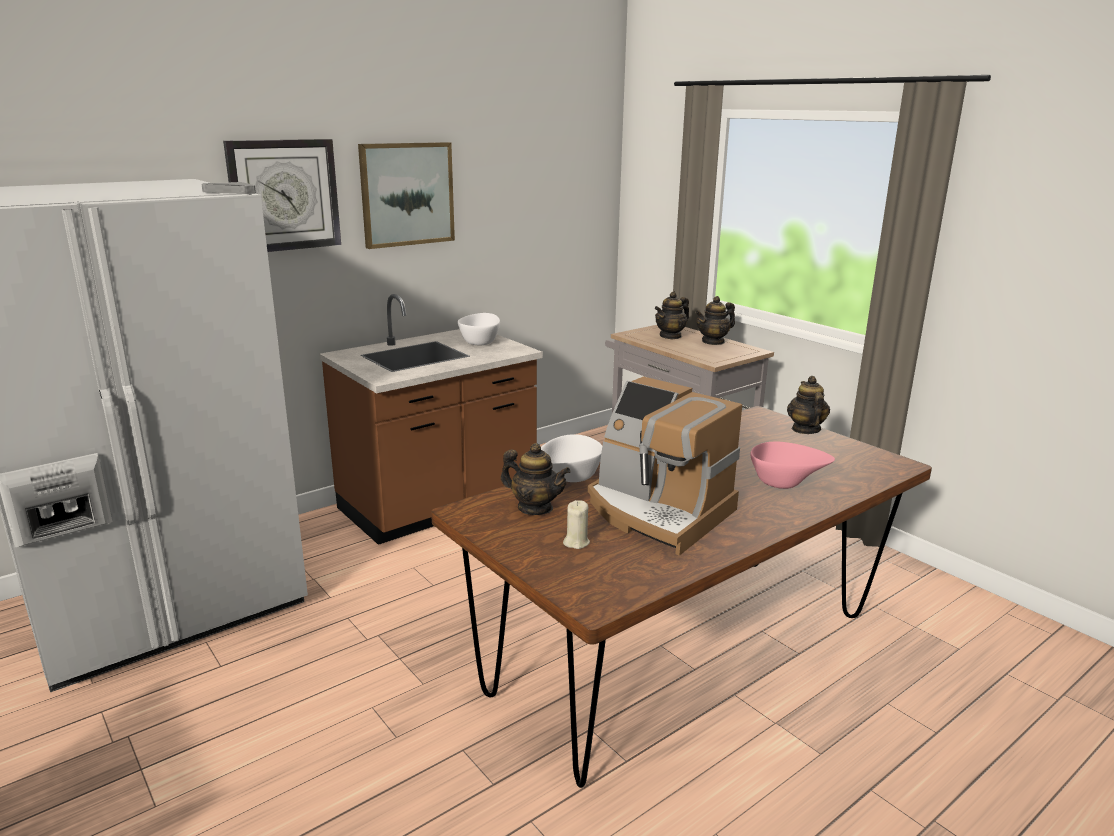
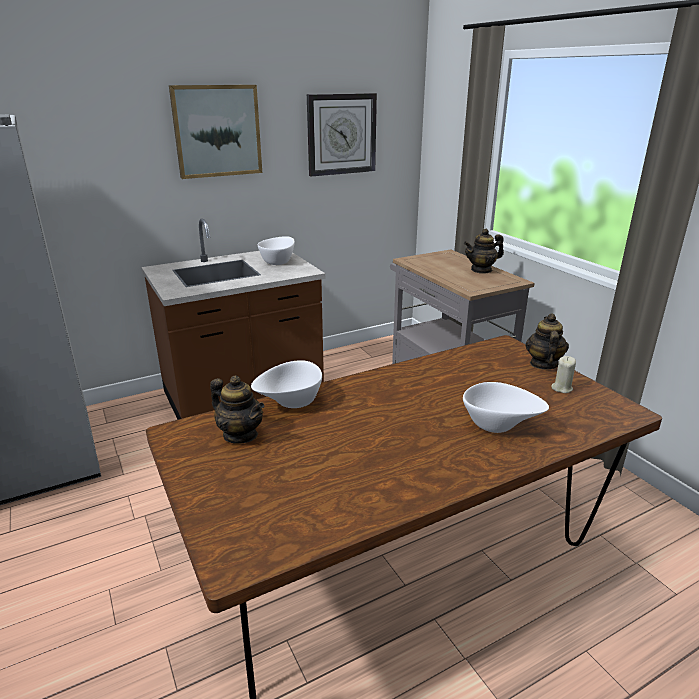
camera: 10 degrees right, 5 degrees up
(284, 195) = (102, 130): wall clock -> wall clock (341, 134)
(576, 542) = (256, 480): beige candle -> beige candle (561, 388)
(657, 512) = (355, 450): coffee machine -> none
(670, 336) = (445, 263): teapot -> none
(786, 483) = (499, 426): pink bowl -> white bowl

